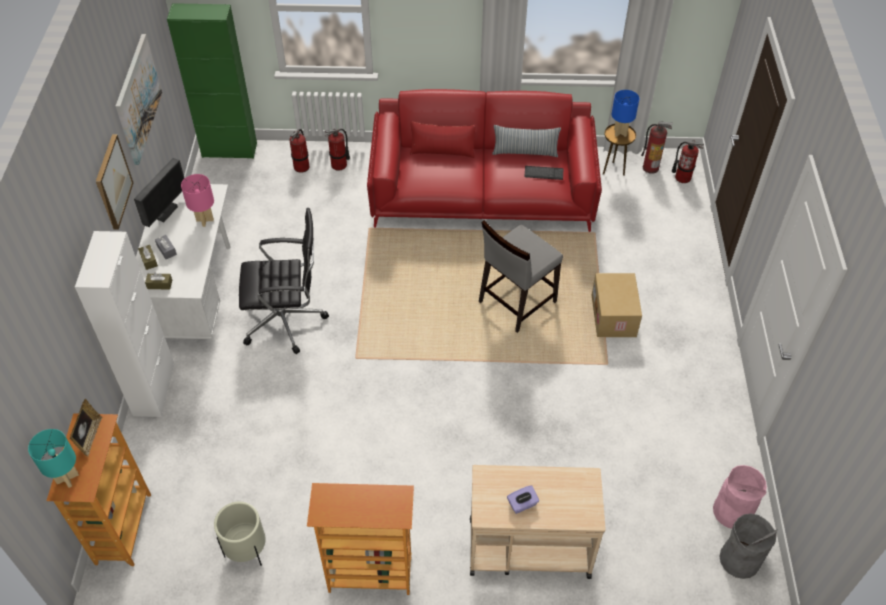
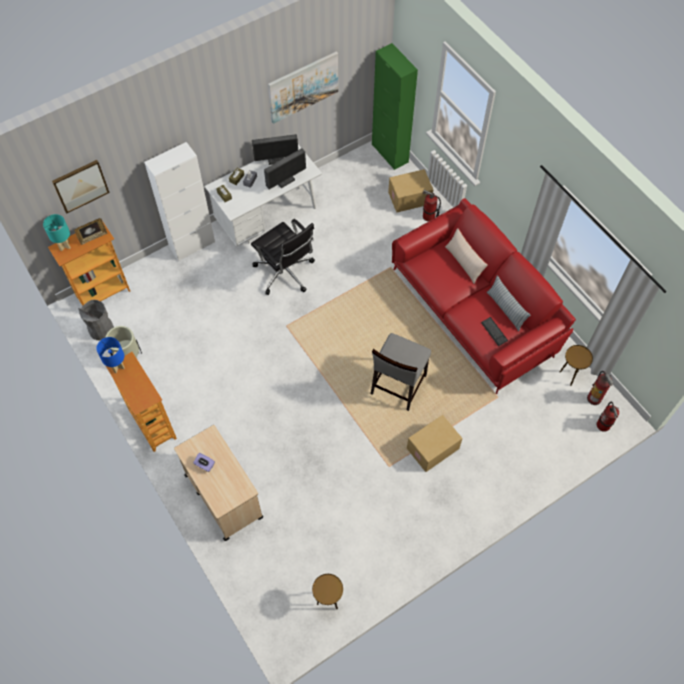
camera: 55 degrees right, 10 degrees up
(112, 182) = (235, 123): picture -> picture (80, 185)
(204, 220) = (286, 182): pink table lamp -> monitor
(302, 167) = (409, 198): fire extinguisher -> cardboard box
(442, 150) = (464, 262): red pillow -> beige pillow
(516, 302) = (397, 385): grey chair -> grey chair turned 75 degrees counterclockwise
(620, 133) = (580, 356): blue table lamp -> blue table lamp (117, 367)
(732, 511) = (328, 600): pink trash can -> brown side table
(739, 559) = (295, 621): grey trash can -> grey trash can (101, 329)

